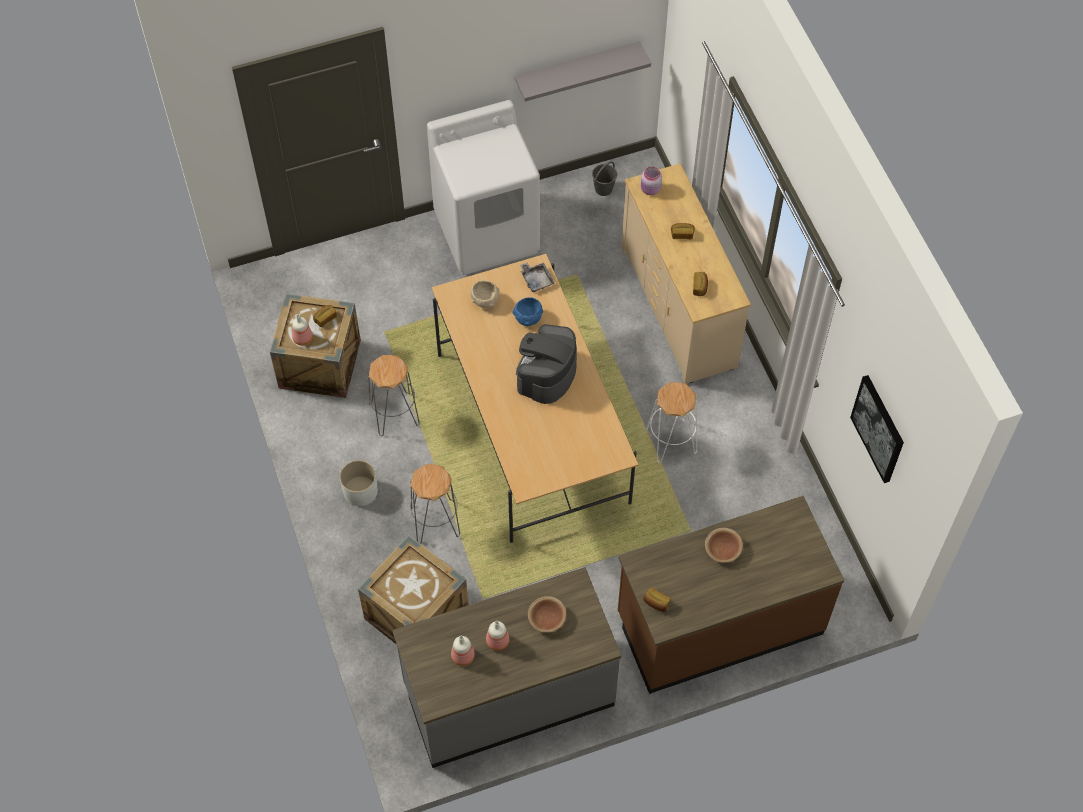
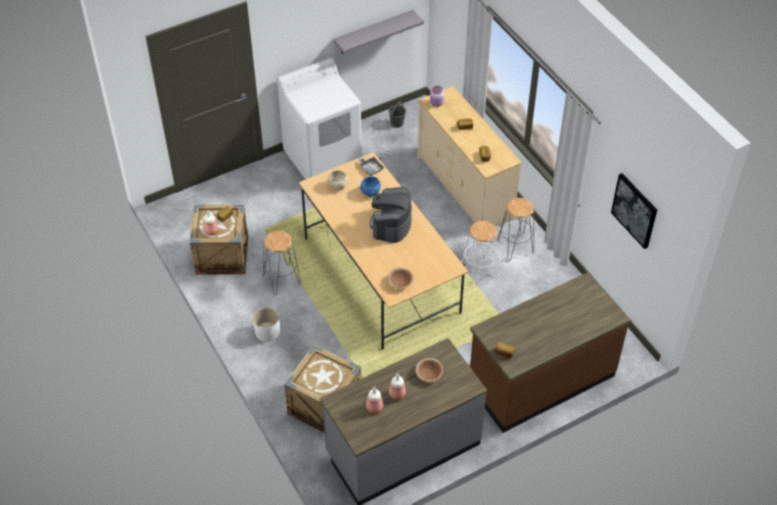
camera: 10 degrees left, 10 degrees down
(435, 521) = (325, 343): grey stool -> grey stool (515, 246)
(722, 549) = (541, 313): brown bowl -> brown bowl (400, 282)

